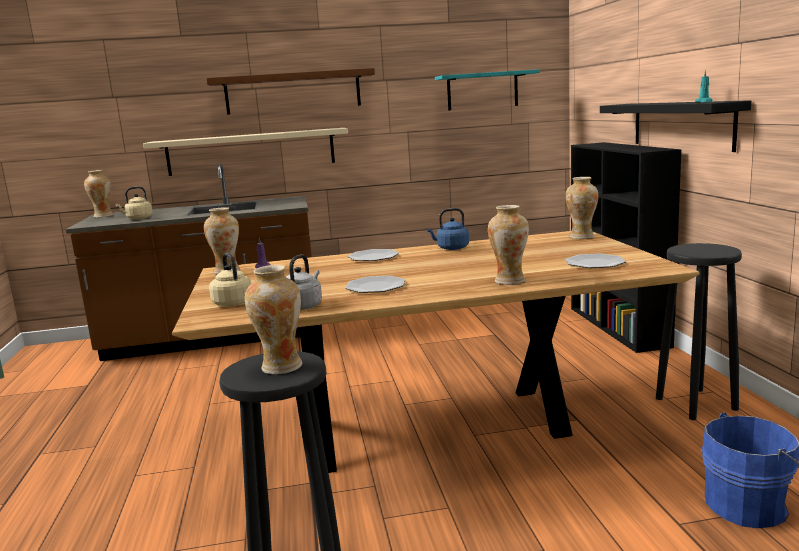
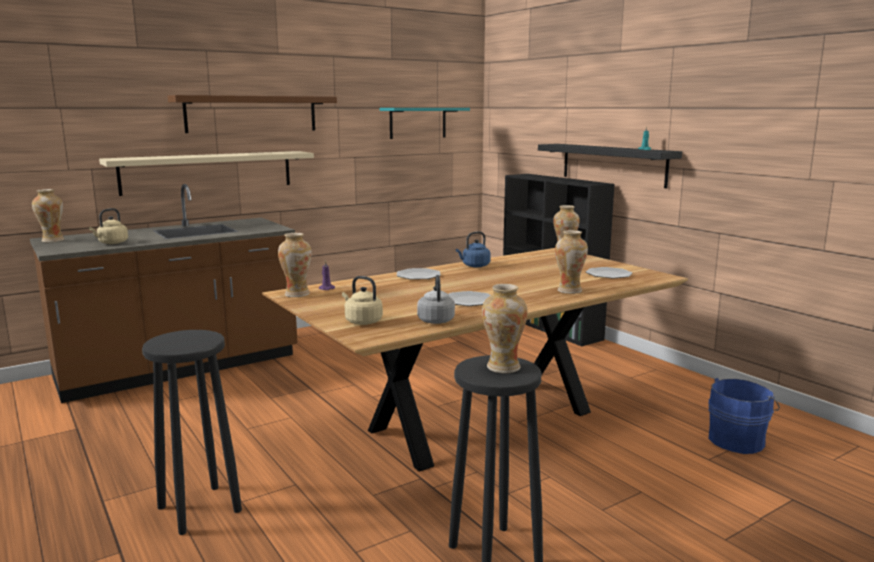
camera: 25 degrees left, 0 degrees up
(695, 403) = (652, 379): black stool -> black stool (199, 508)

